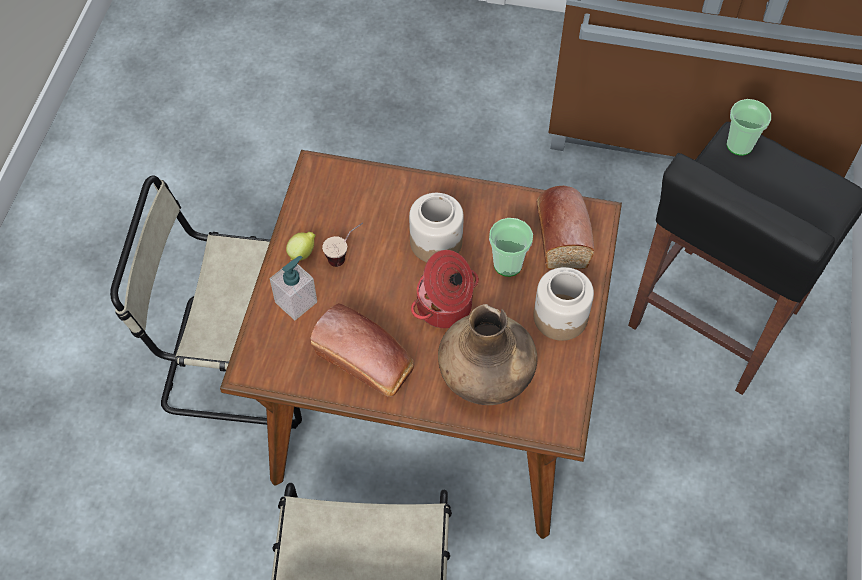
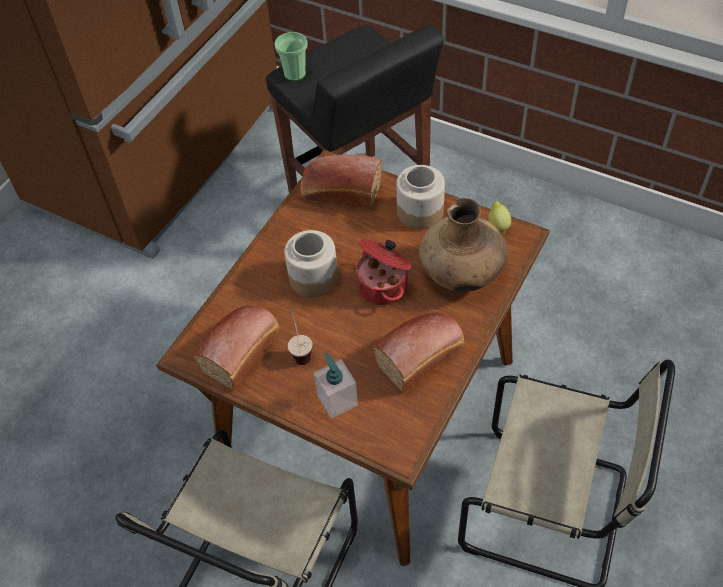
camera: 70 degrees left, 5 degrees down
(303, 253) = (283, 384): lemon -> lemon (498, 226)
(332, 209) = (243, 351): none -> bread
(508, 264) = (356, 233): cup -> none

